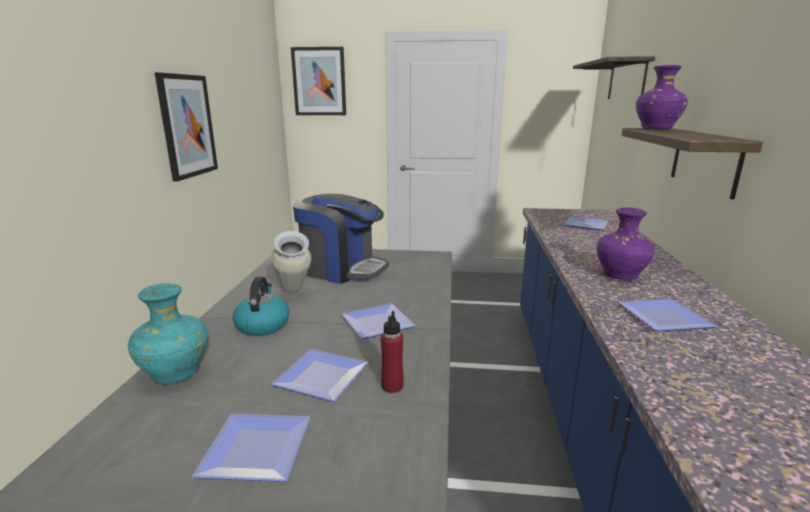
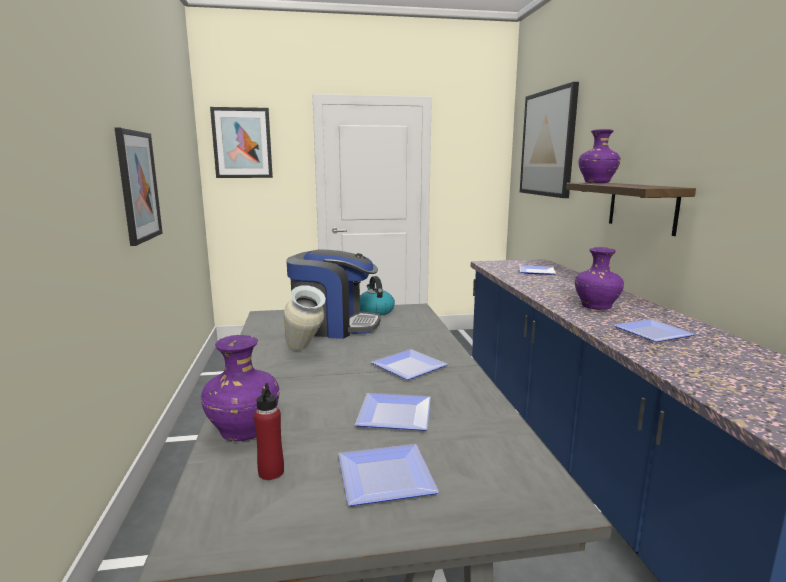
camera: 15 degrees left, 5 degrees down
(175, 374) = (242, 432): turquoise vase -> purple vase
(262, 325) = (296, 380): kettle -> kettle (375, 311)
(392, 386) = (465, 413): red bottle -> red bottle (271, 472)
(626, 80) = (548, 143): shelf -> picture

